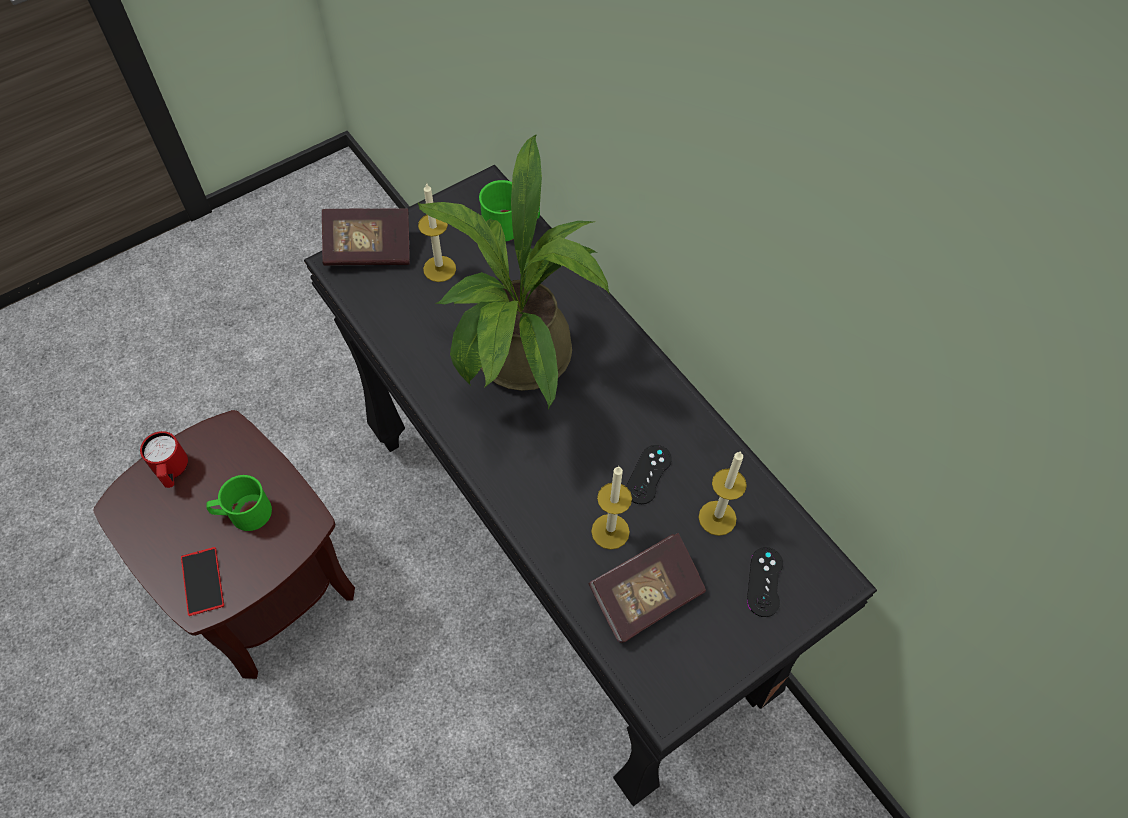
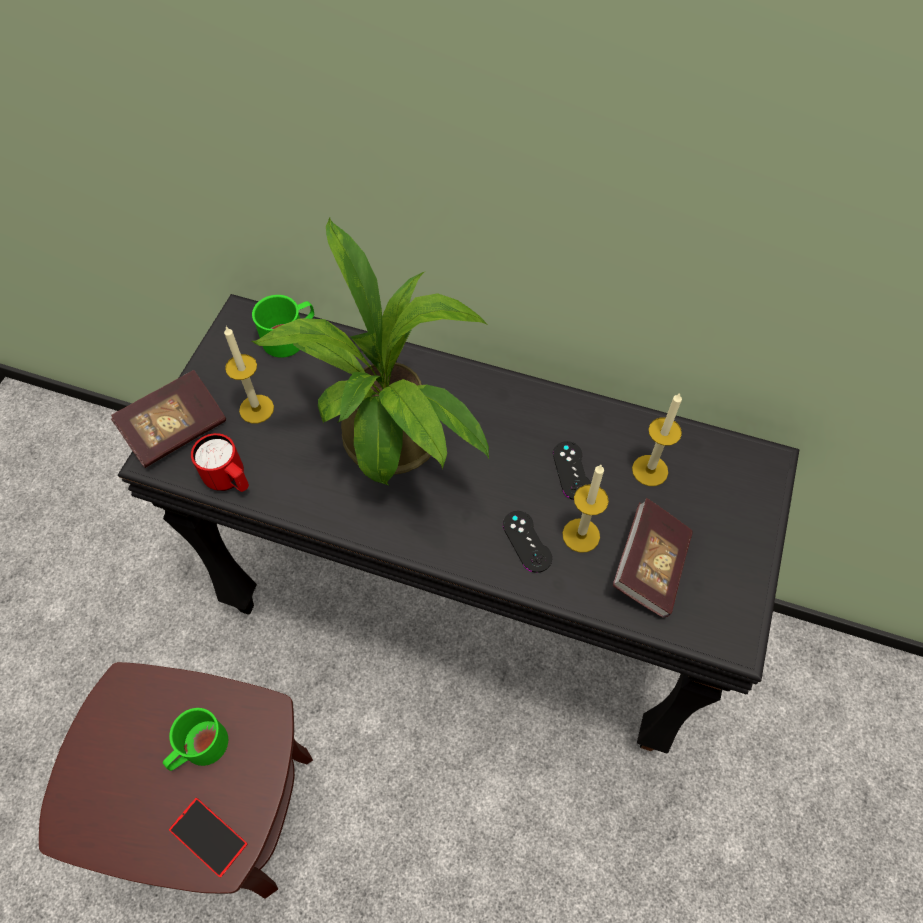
camera: 35 degrees left, 0 degrees up
(172, 472) = (97, 759): red mug -> red mug (230, 480)
(764, 582) = (723, 496): black game controller -> black game controller (527, 541)

